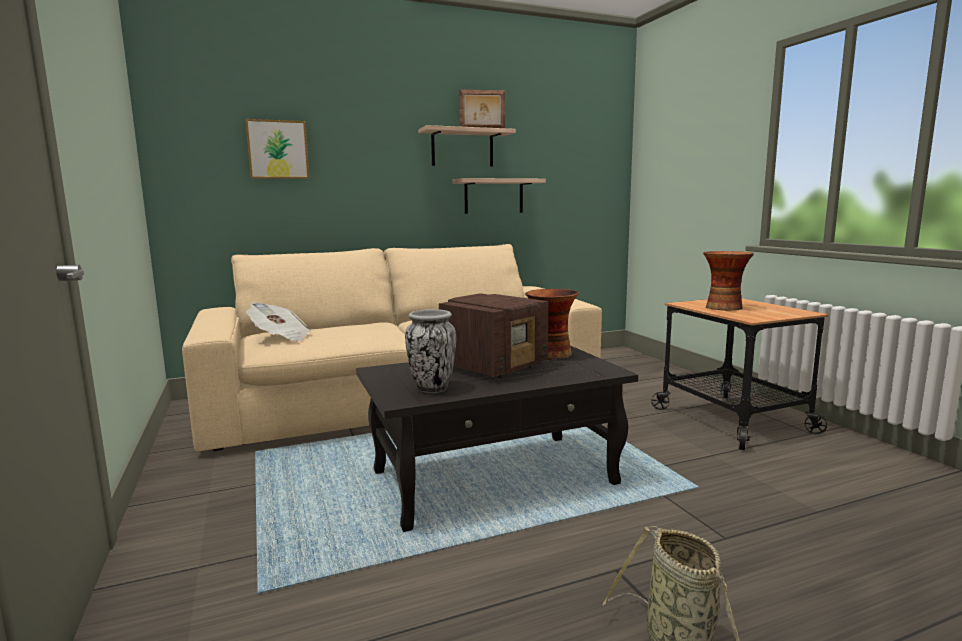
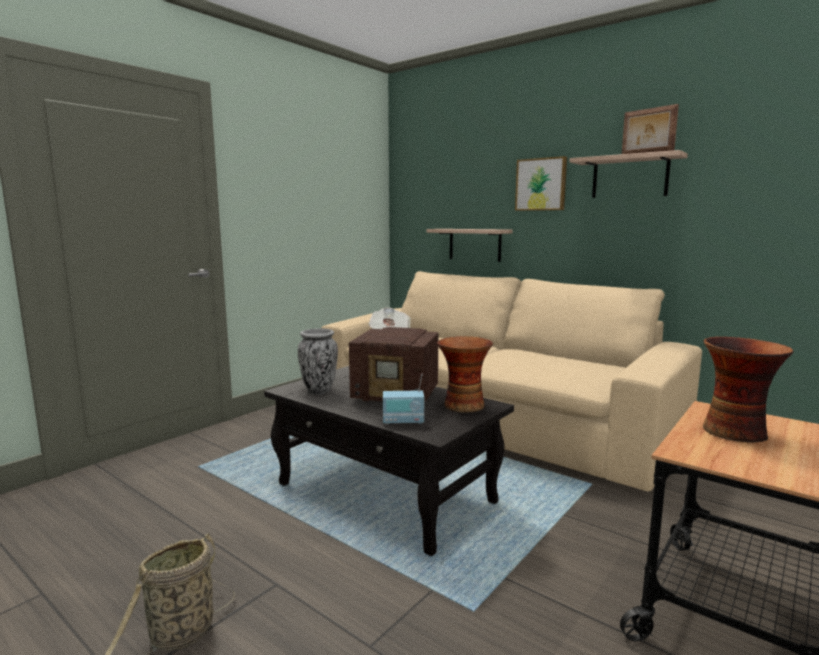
camera: 60 degrees right, 0 degrees up
(277, 150) = (463, 190): picture -> picture (541, 184)
(493, 196) = (665, 231): shelf -> shelf (475, 244)
(570, 375) = (403, 421): none -> radio

